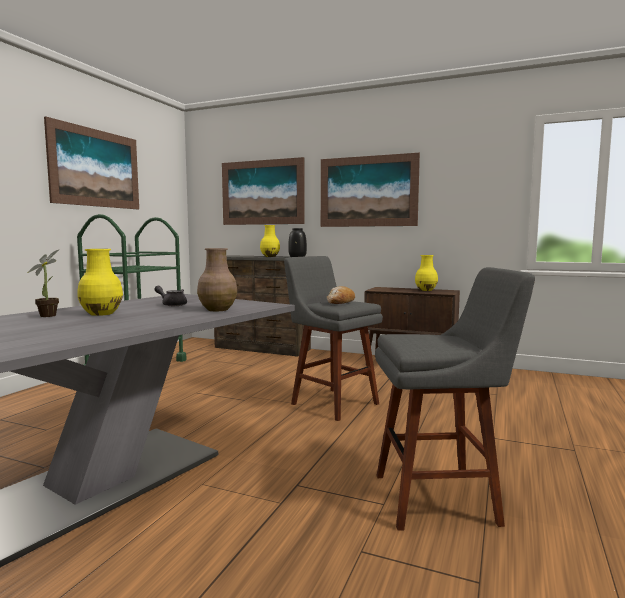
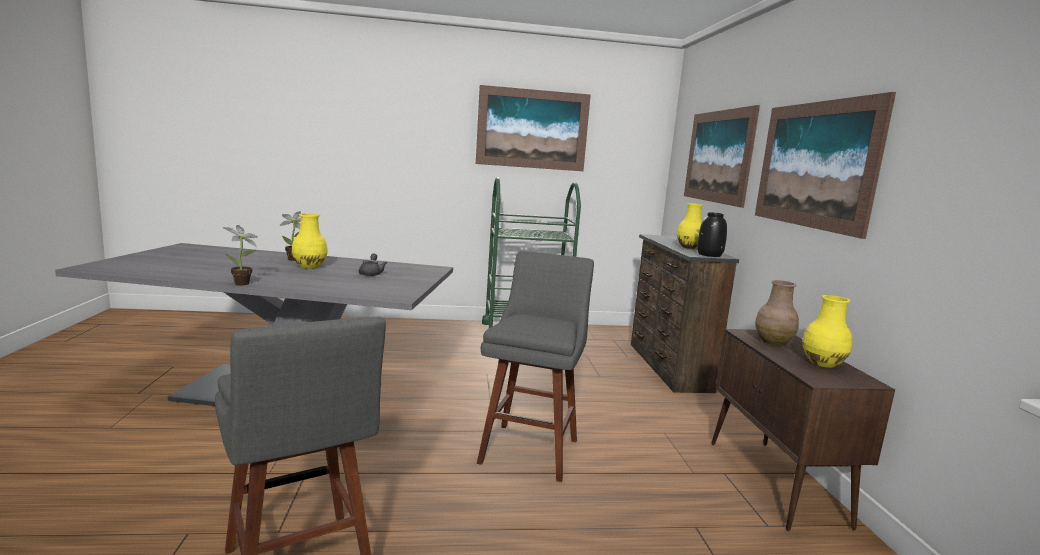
camera: 60 degrees right, 5 degrees up
(152, 328) = (243, 284): none -> potted plant
(217, 309) = (352, 286): brown vase -> brown vase (773, 342)
(340, 302) = (537, 323): bread -> none

